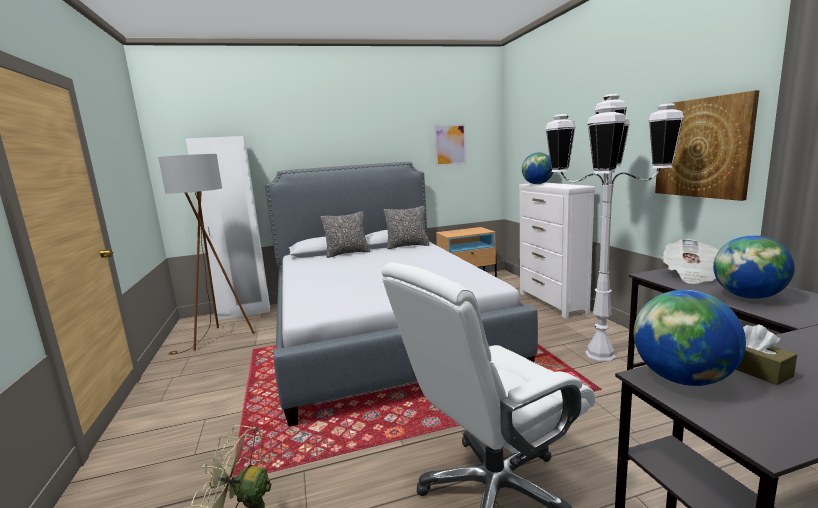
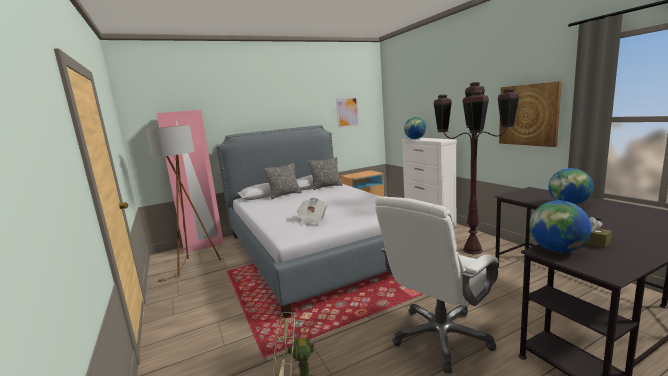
camera: 10 degrees left, 0 degrees up
(245, 313) = (203, 246): white wardrobe -> pink wardrobe
(601, 355) = (473, 250): white floor lamp -> brown floor lamp
(691, 276) = (531, 194): newspaper -> newspaper (312, 219)

